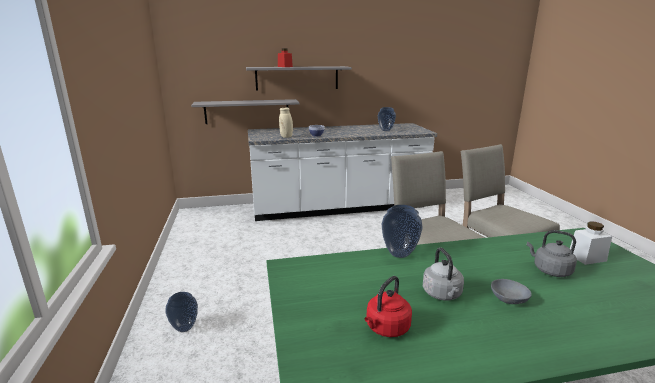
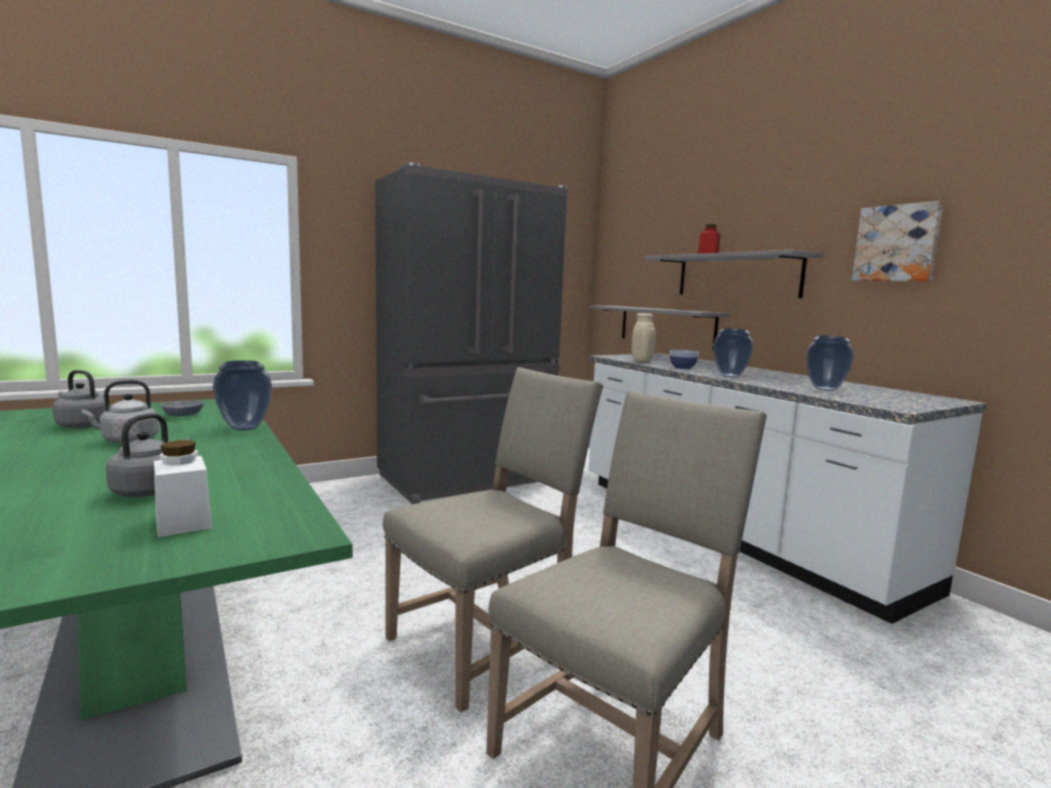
camera: 70 degrees right, 10 degrees down
(184, 328) = (338, 496): vase -> vase (729, 376)
(203, 261) = (468, 479): none -> grey fridge
(377, 63) = (897, 243): none -> picture
(386, 328) = (81, 425): red kettle -> grey kettle
(509, 298) = (89, 464): grey bowl -> grey bowl (183, 415)

